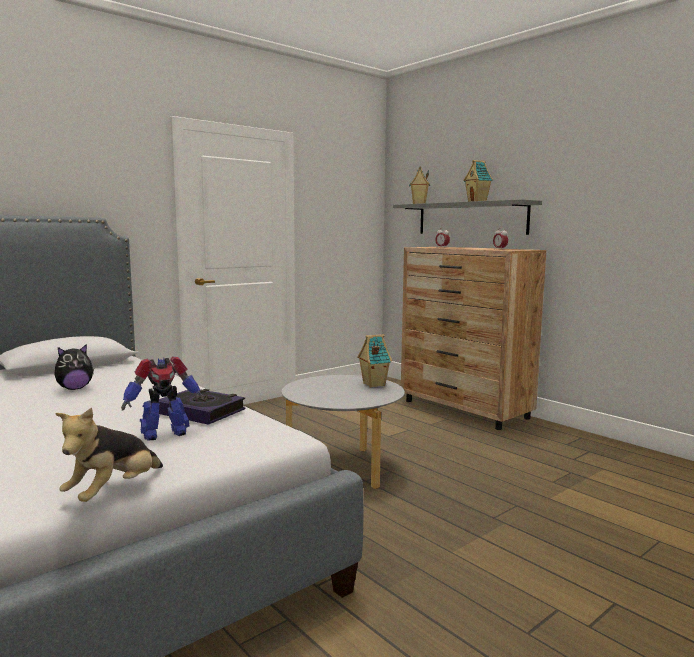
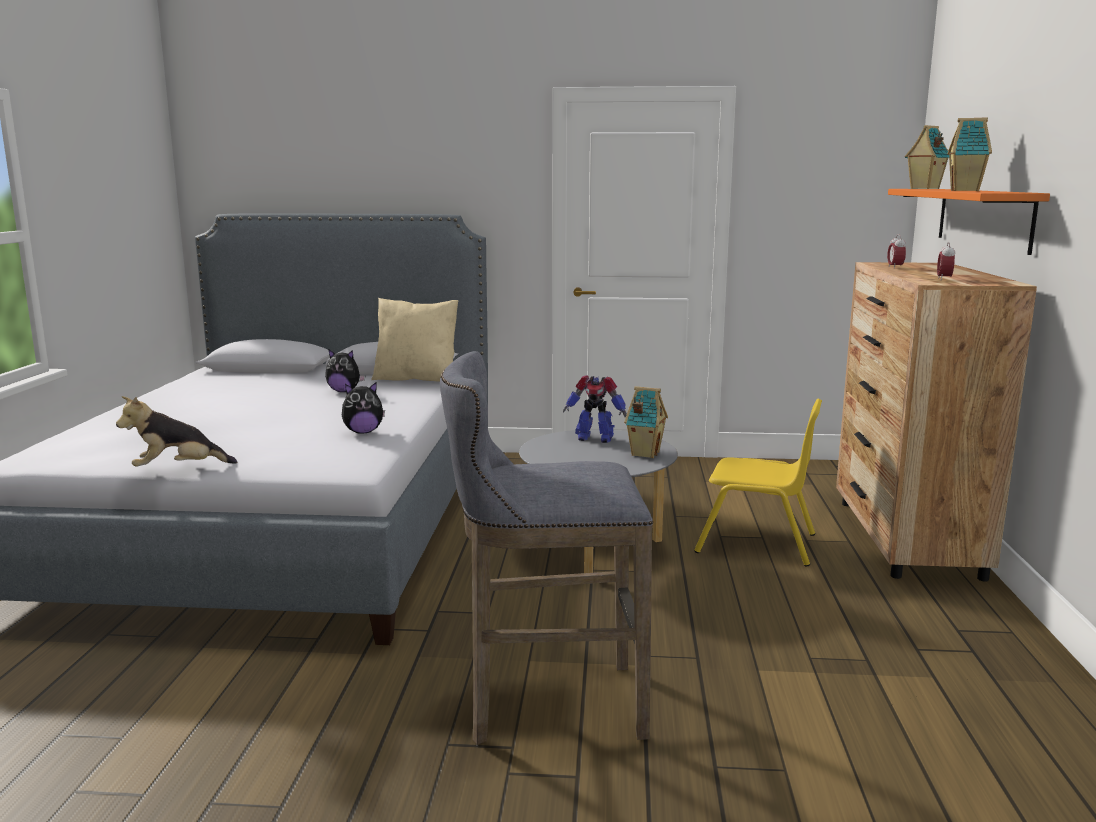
camera: 45 degrees right, 5 degrees up
(115, 367) = (416, 379): none -> beige pillow
(163, 433) = (297, 441): toy robot -> toy robot (594, 438)
(200, 412) = (363, 432): book -> plush toy
(413, 434) = (757, 543): none -> yellow chair
(471, 218) = (983, 218): grey shelf -> orange shelf
(516, 573) = (545, 705): none -> grey stool

